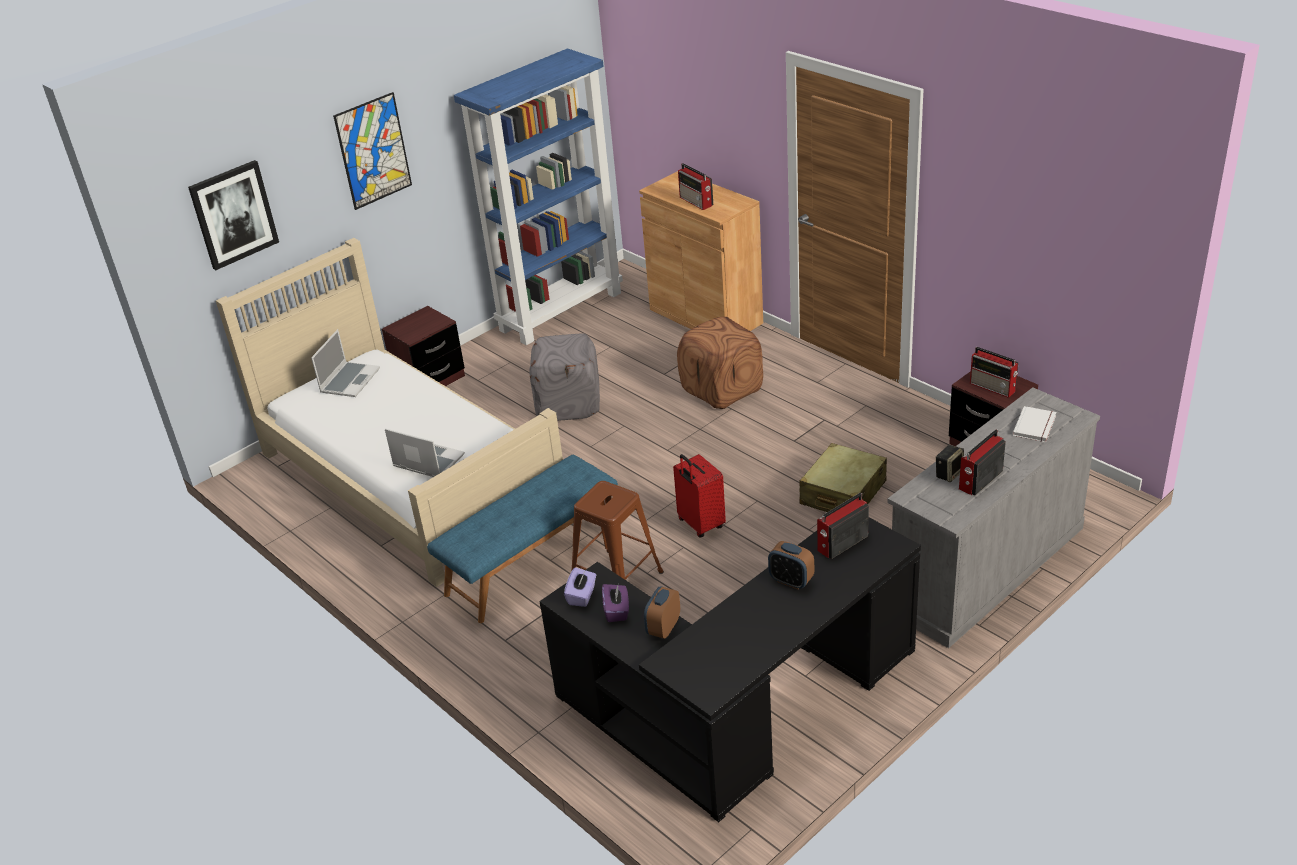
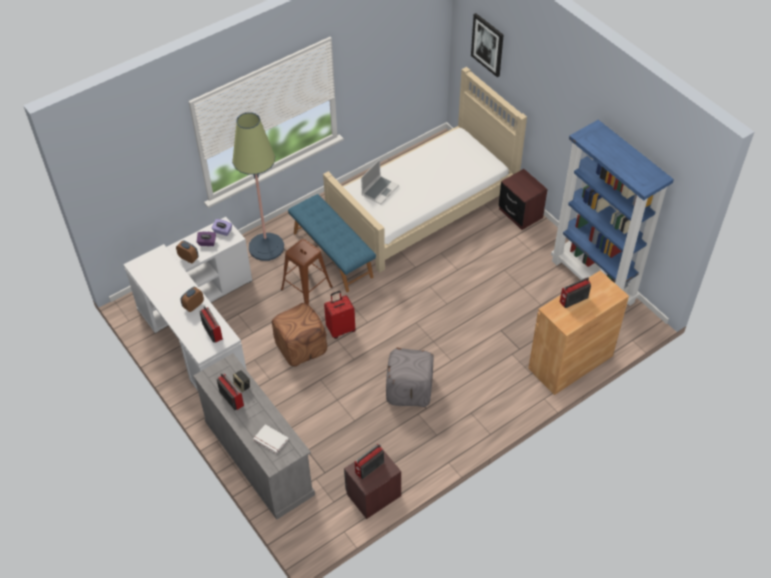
camera: 95 degrees right, 15 degrees up
(349, 380) = (470, 157): laptop -> none
(373, 151) = (553, 94): picture -> none
(520, 654) = (266, 247): none -> floor lamp
(569, 403) = (478, 279): grey ottoman -> grey ottoman (410, 390)
(721, 389) = (474, 358): brown ottoman -> brown ottoman (300, 346)
(739, 709) = (198, 327): black desk -> white desk
(842, 493) = (347, 402): beige suitcase -> none

